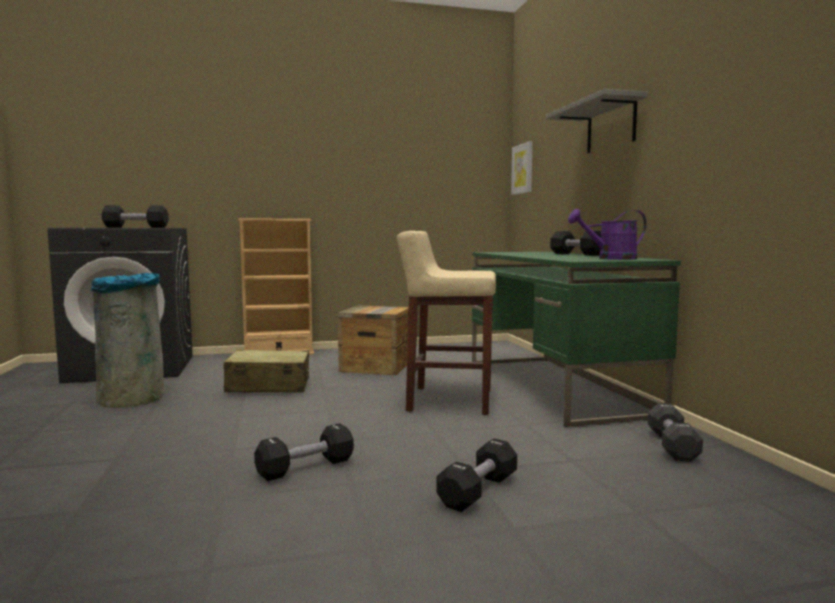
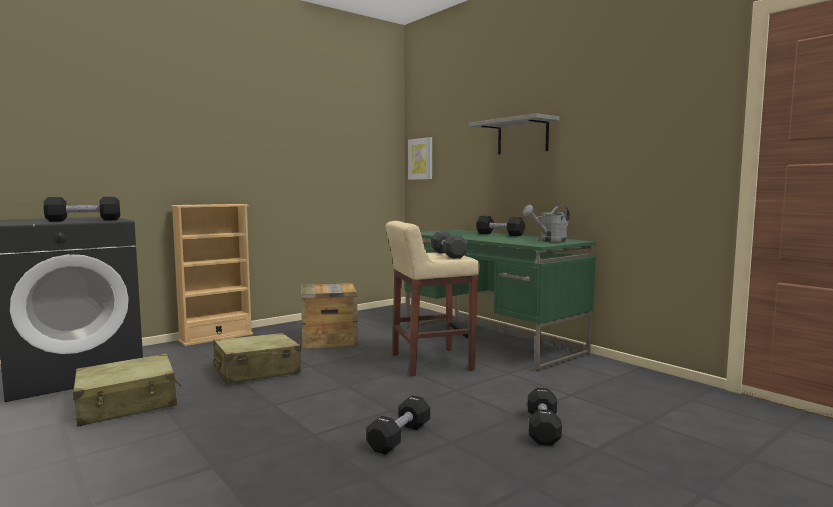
camera: 25 degrees left, 0 degrees up
(132, 397) = (128, 404): grey trash can -> beige suitcase
(610, 259) = (549, 241): purple watering can -> grey watering can
(672, 446) = (613, 373): black dumbbell -> black dumbbell (448, 255)

